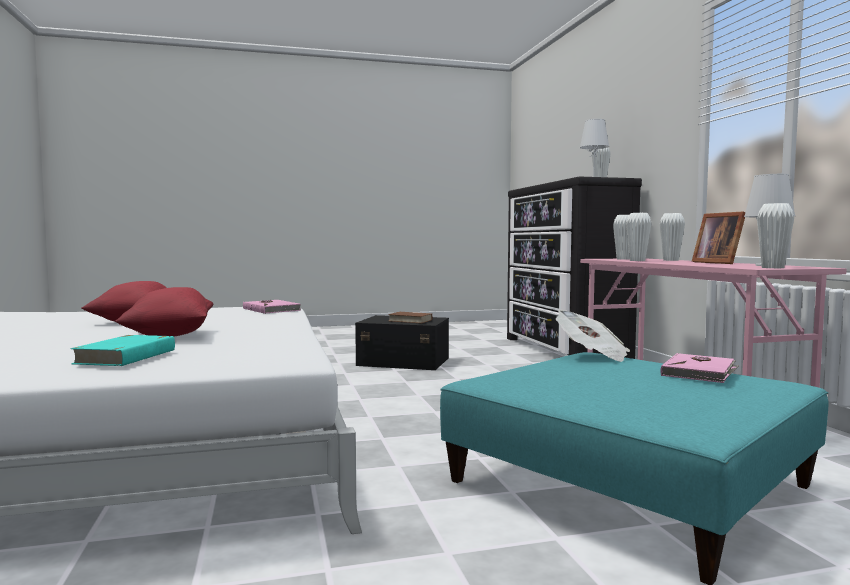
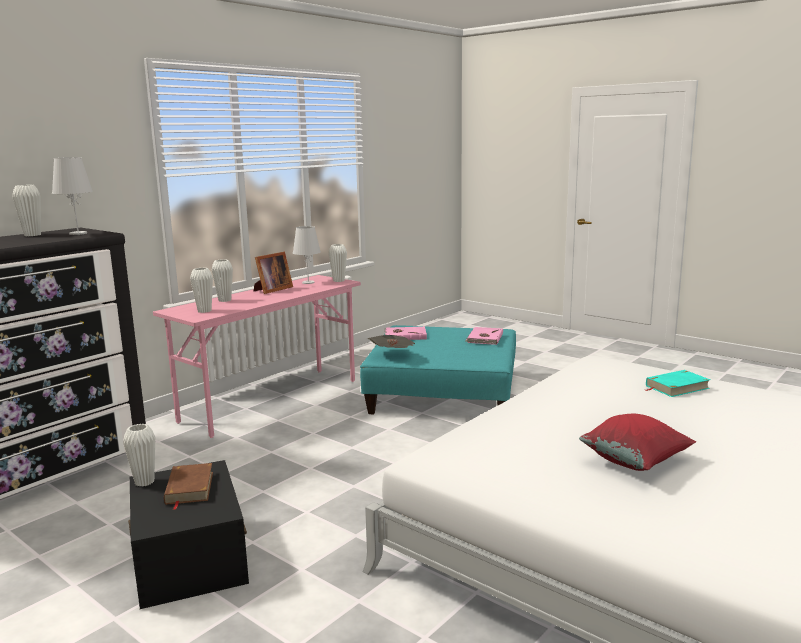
camera: 125 degrees left, 10 degrees up
(169, 335) = (631, 410): red pillow -> none
(272, 309) = (459, 450): pink book -> pink book (484, 338)
(637, 260) = (246, 305): white vase -> white vase (144, 482)

